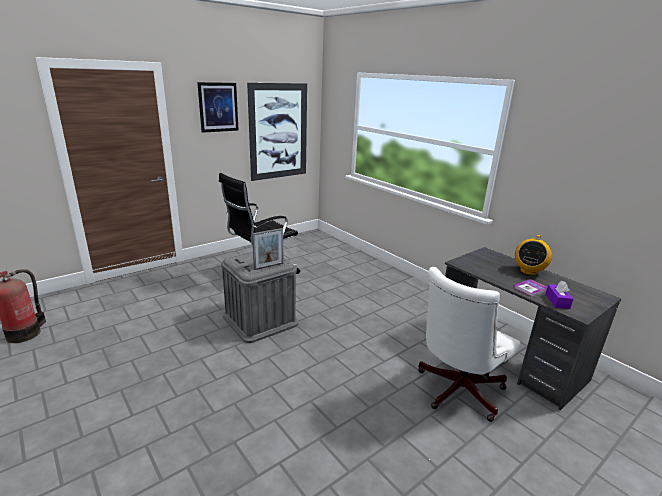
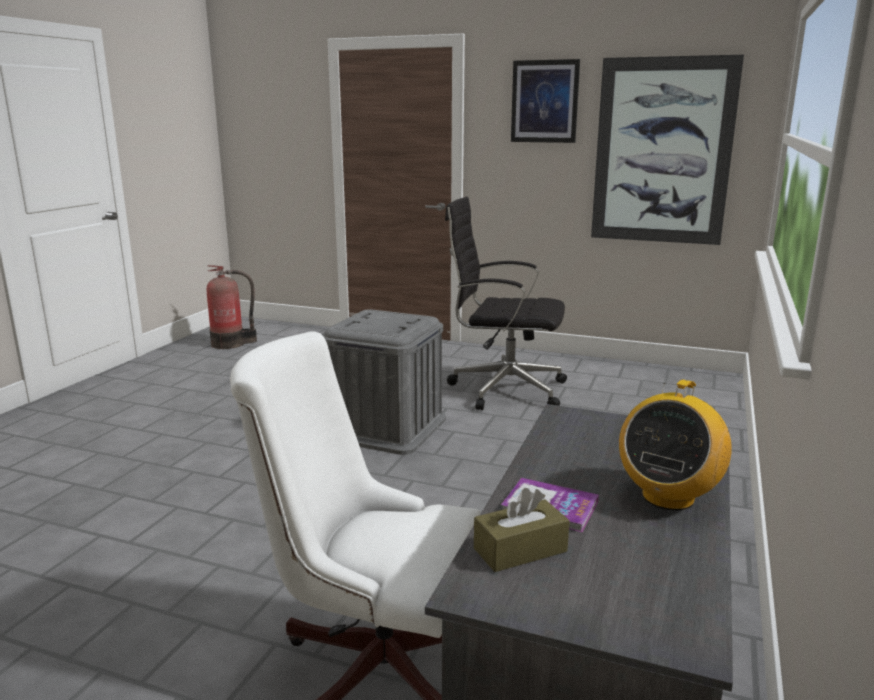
camera: 60 degrees right, 5 degrees down
(268, 266) = (373, 330): picture frame -> none
(528, 271) = (668, 496): radio -> radio turned 60 degrees counterclockwise
(557, 301) = (520, 550): purple tissue box -> brown tissue box

